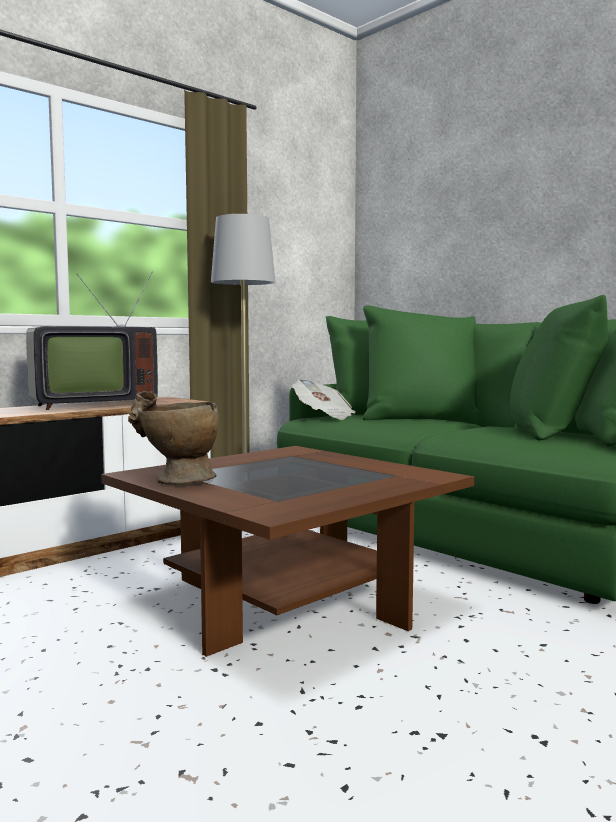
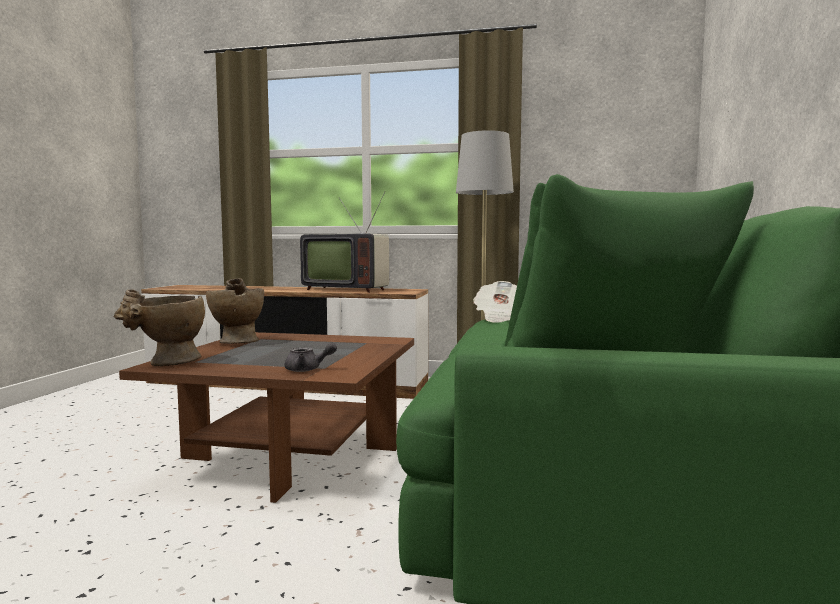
camera: 55 degrees right, 0 degrees up
(266, 509) = (167, 363): none -> beige vase
(396, 479) = (307, 369): none -> grey teapot

